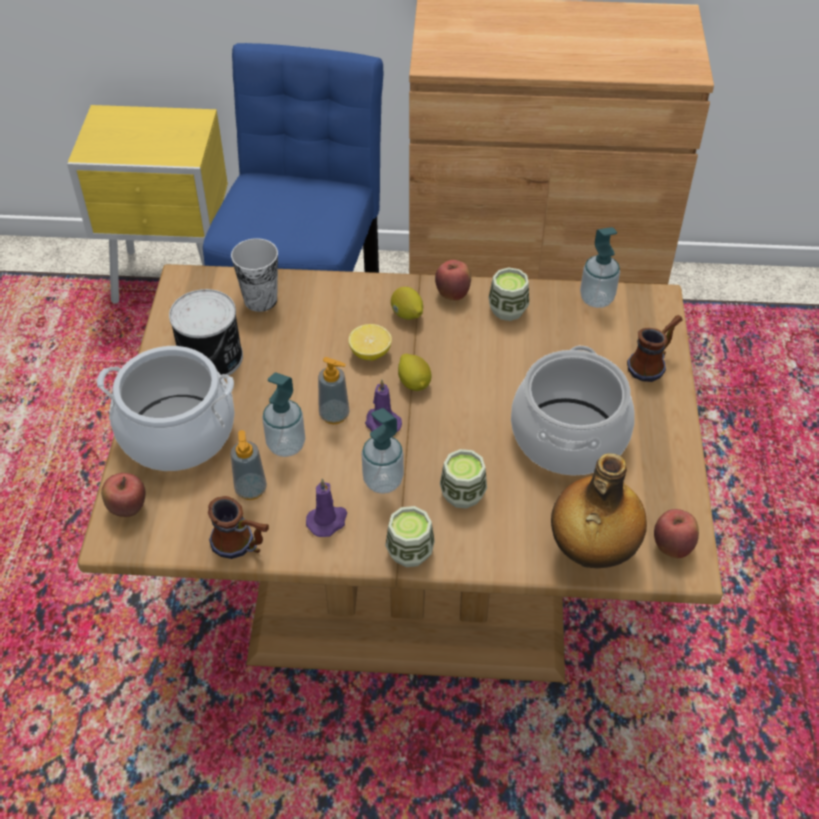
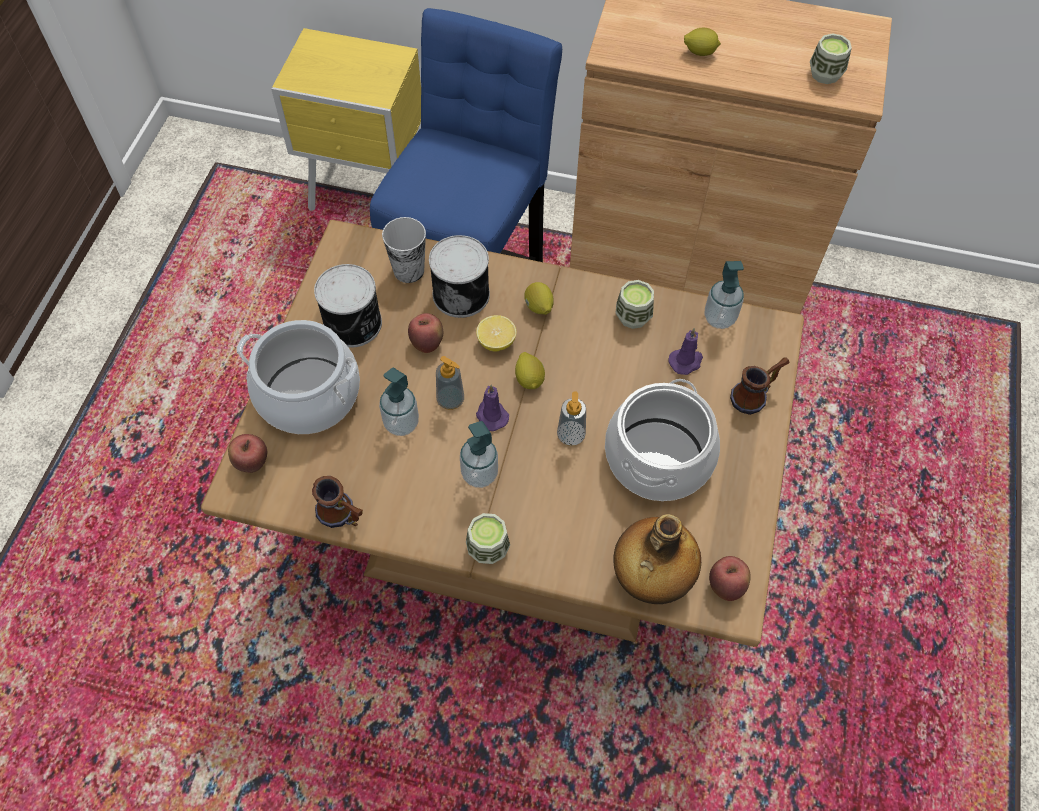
camera: 10 degrees right, 10 degrees up
(251, 489) = (361, 462): soap dispenser -> soap dispenser (571, 435)
(322, 313) = (462, 293): none -> can
(328, 521) = (422, 505): purple candle -> purple candle (686, 361)
(453, 294) = (585, 292): apple -> apple (427, 343)
(462, 494) = (548, 499): cup -> cup (825, 74)
(521, 53) = (699, 52): none -> lemon

